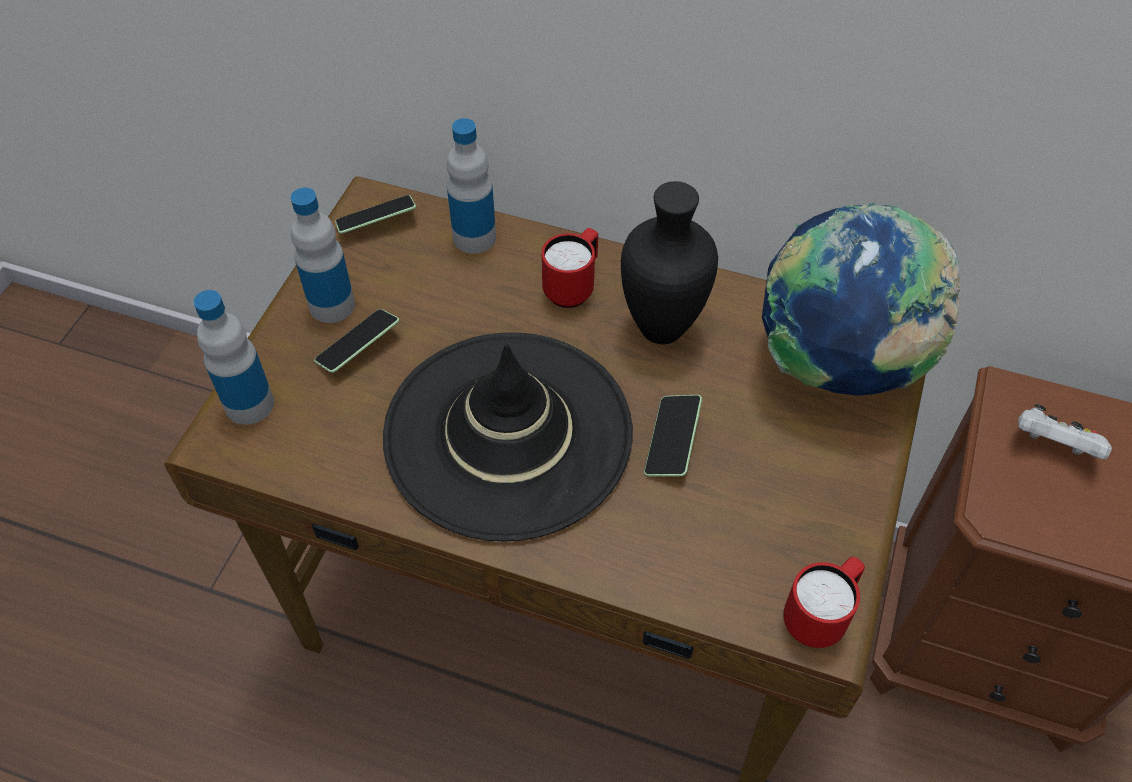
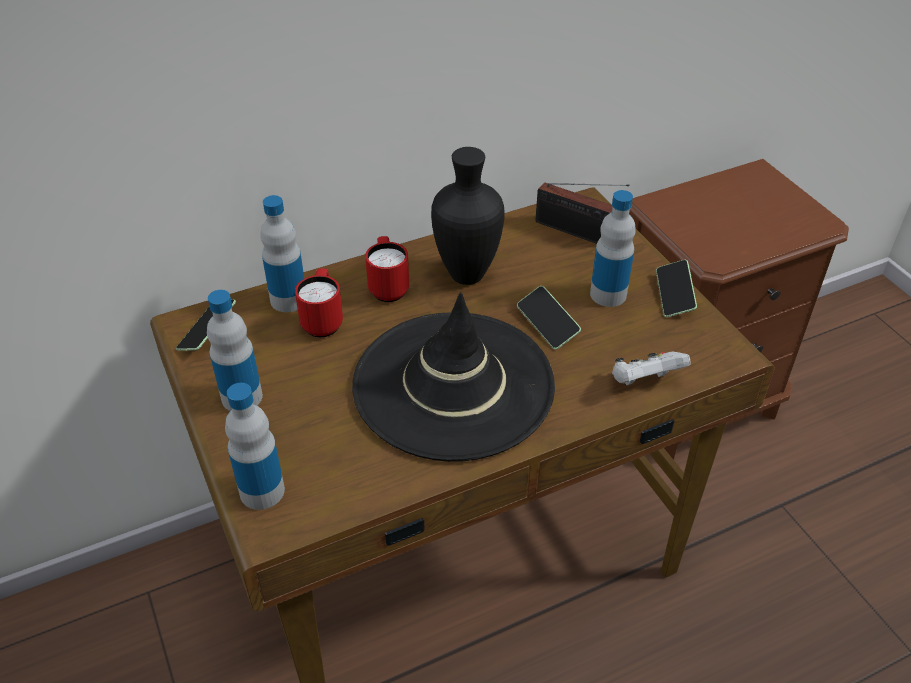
camera: 45 degrees left, 10 degrees down
(358, 348) = (295, 407): phone -> phone (674, 295)
(778, 458) = (608, 294): none -> bottle
(819, 616) = (719, 349): red mug -> red mug (323, 321)
(837, 364) = (577, 233): globe -> radio
(1053, 446) = (700, 215): white game controller -> white game controller (644, 381)

